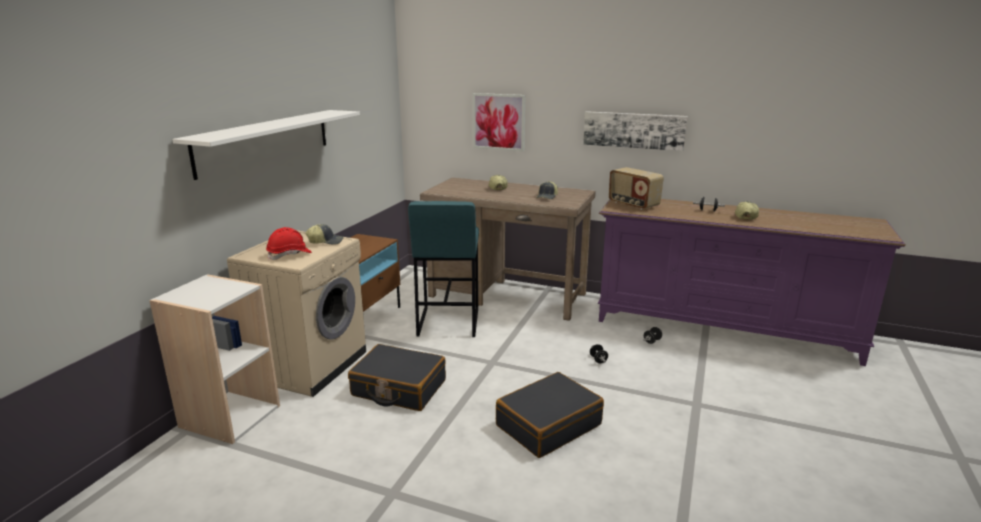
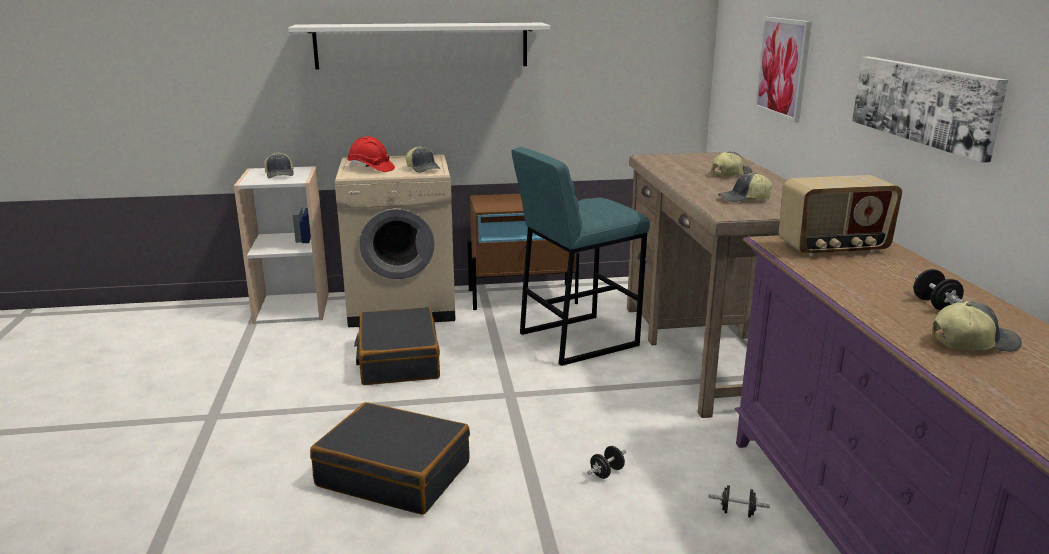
camera: 60 degrees right, 0 degrees up
(210, 290) = (280, 175): none -> cap
(633, 205) = (833, 249): radio -> radio turned 120 degrees counterclockwise

